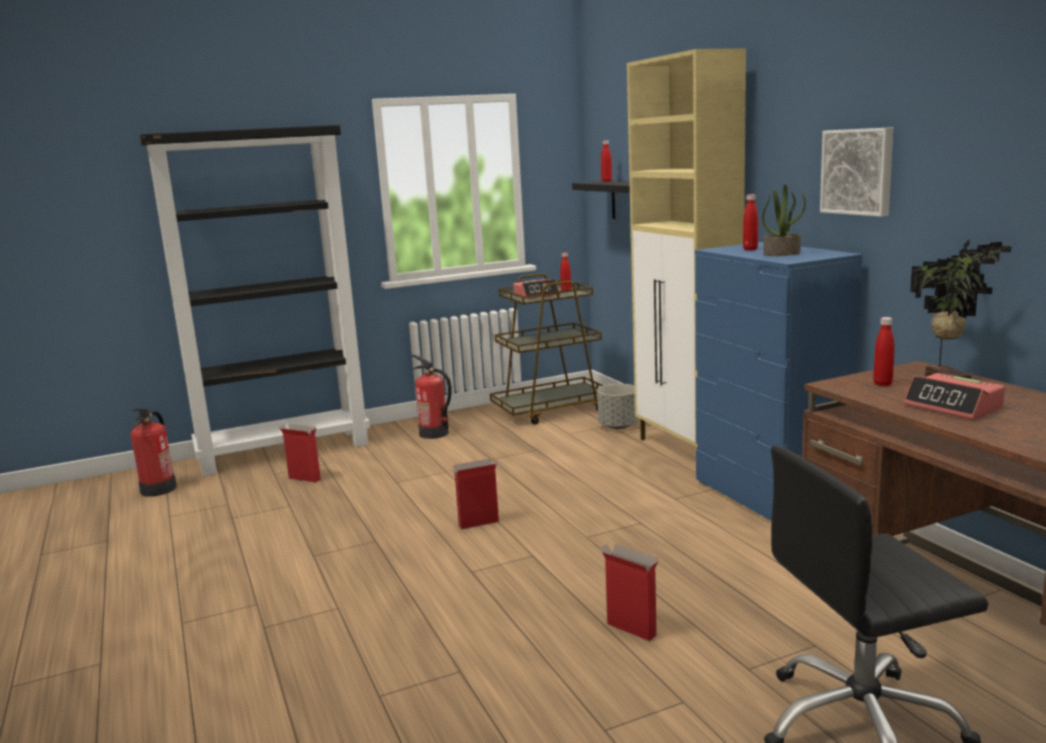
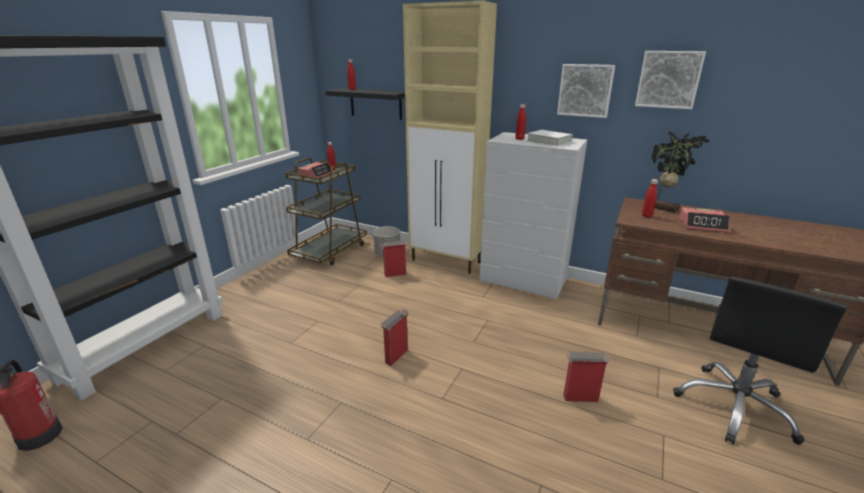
camera: 40 degrees left, 10 degrees up
(304, 478) = (201, 366): cardboard box -> cardboard box (394, 274)
(434, 434) = (267, 291): fire extinguisher -> none
(769, 496) = (523, 281): blue dresser -> white dresser
(782, 254) = (549, 142): potted plant -> white book
(967, 147) = (668, 79): none -> picture

